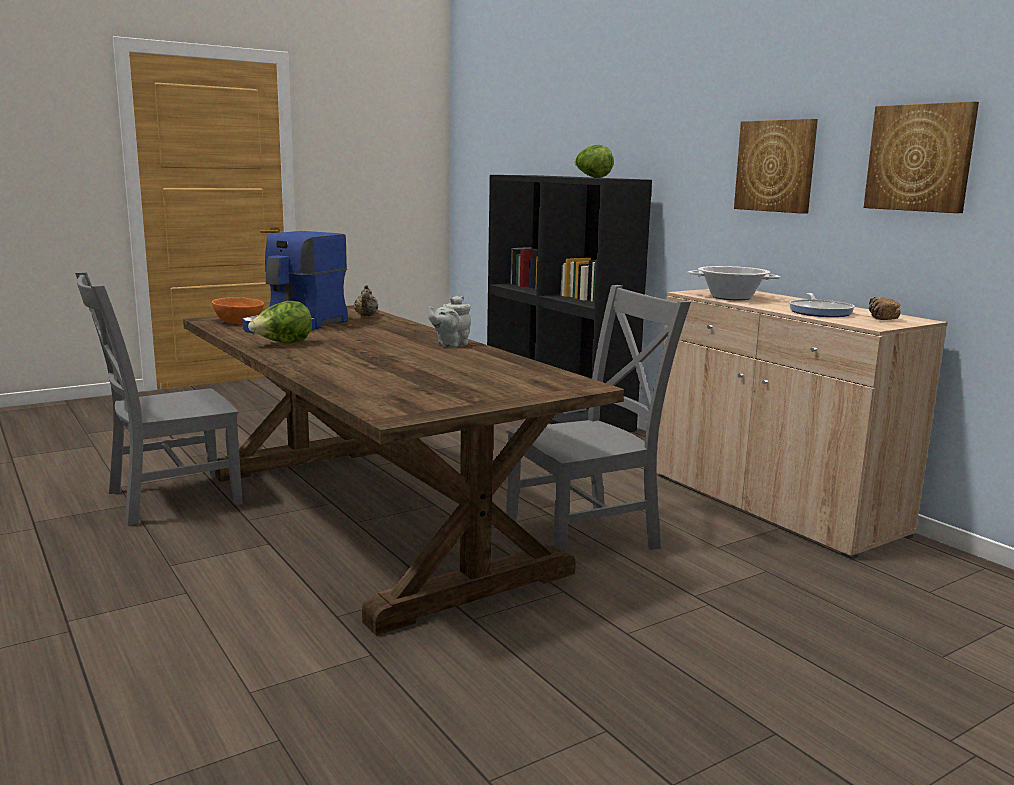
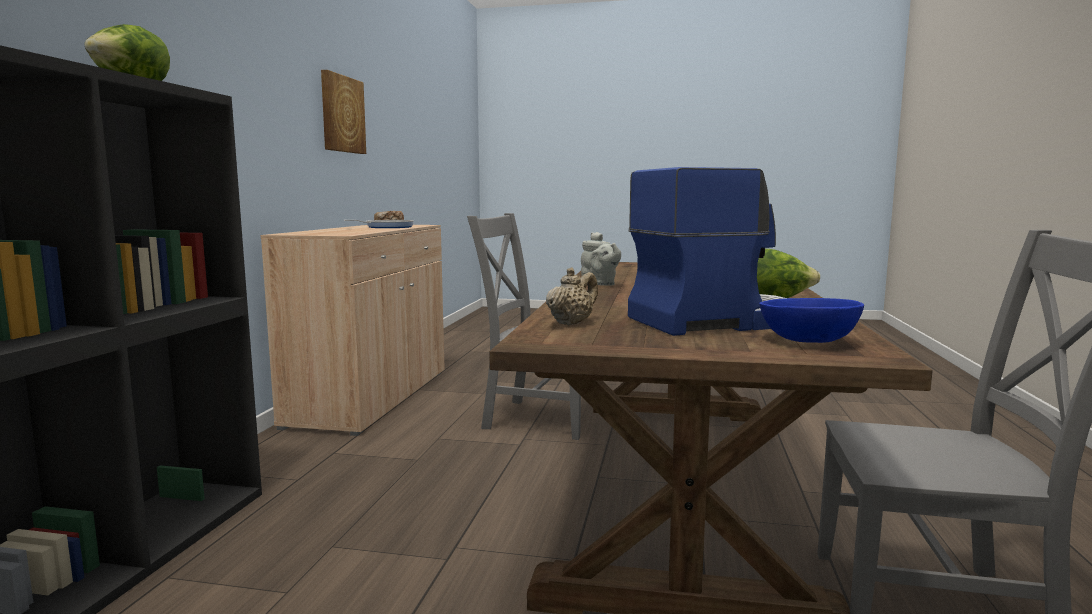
camera: 135 degrees left, 5 degrees down
(238, 322) = (810, 341): orange bowl -> blue bowl
(450, 344) = (600, 284): grey teapot -> grey teapot turned 60 degrees clockwise
(731, 297) = (353, 232): cooking pot -> none
(776, 166) = (265, 105): picture -> none

